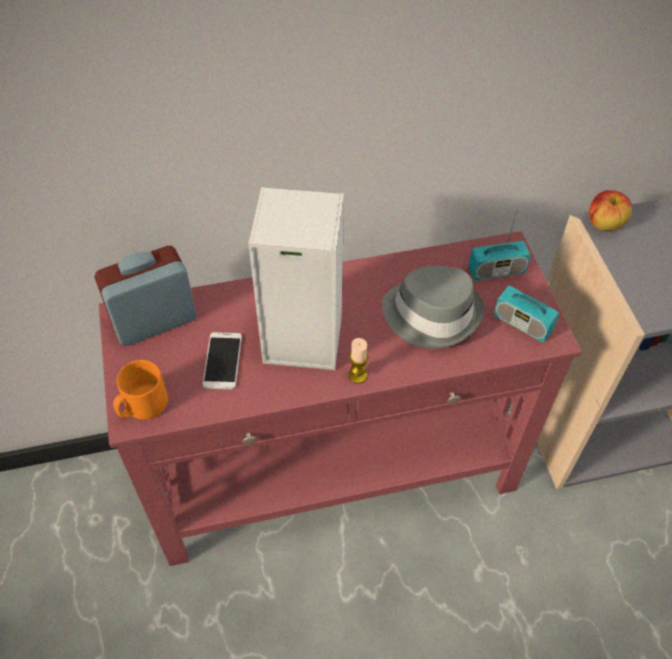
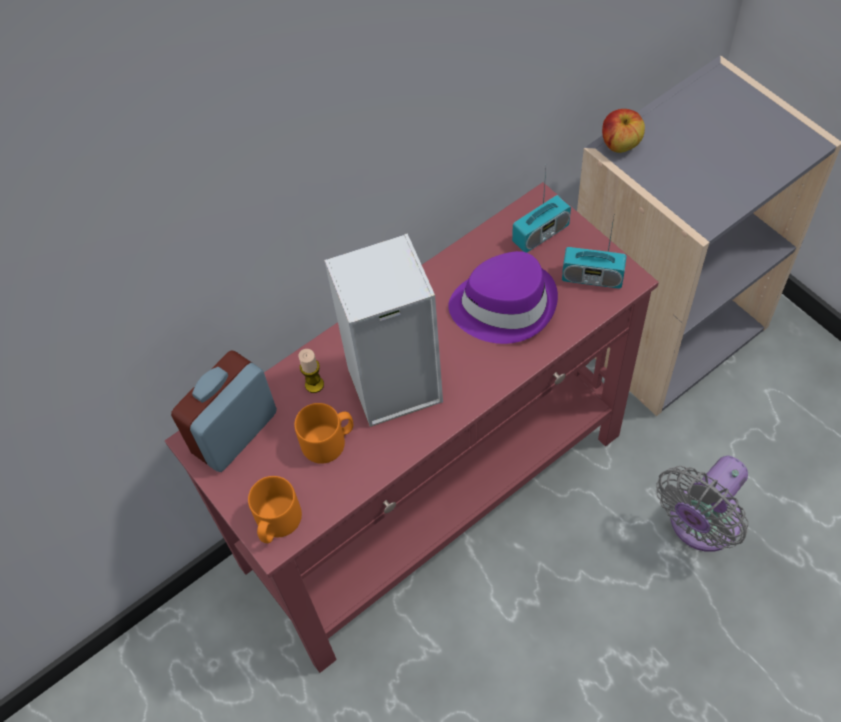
camera: 20 degrees left, 5 degrees up
(222, 361) = (329, 442): phone -> orange mug
(357, 375) = (467, 398): candle -> candle (314, 384)
(432, 314) = (503, 304): grey hat -> purple hat
(550, 599) = (700, 524): none -> grey fan

